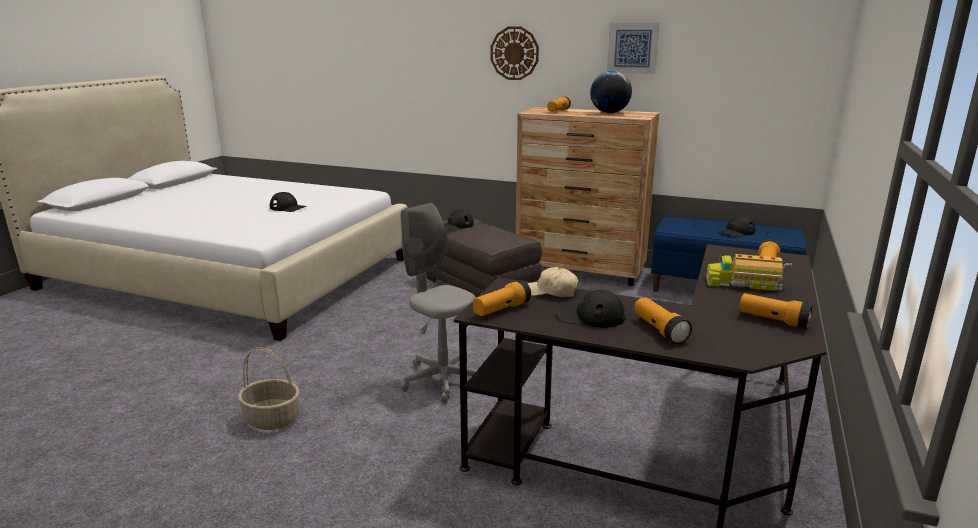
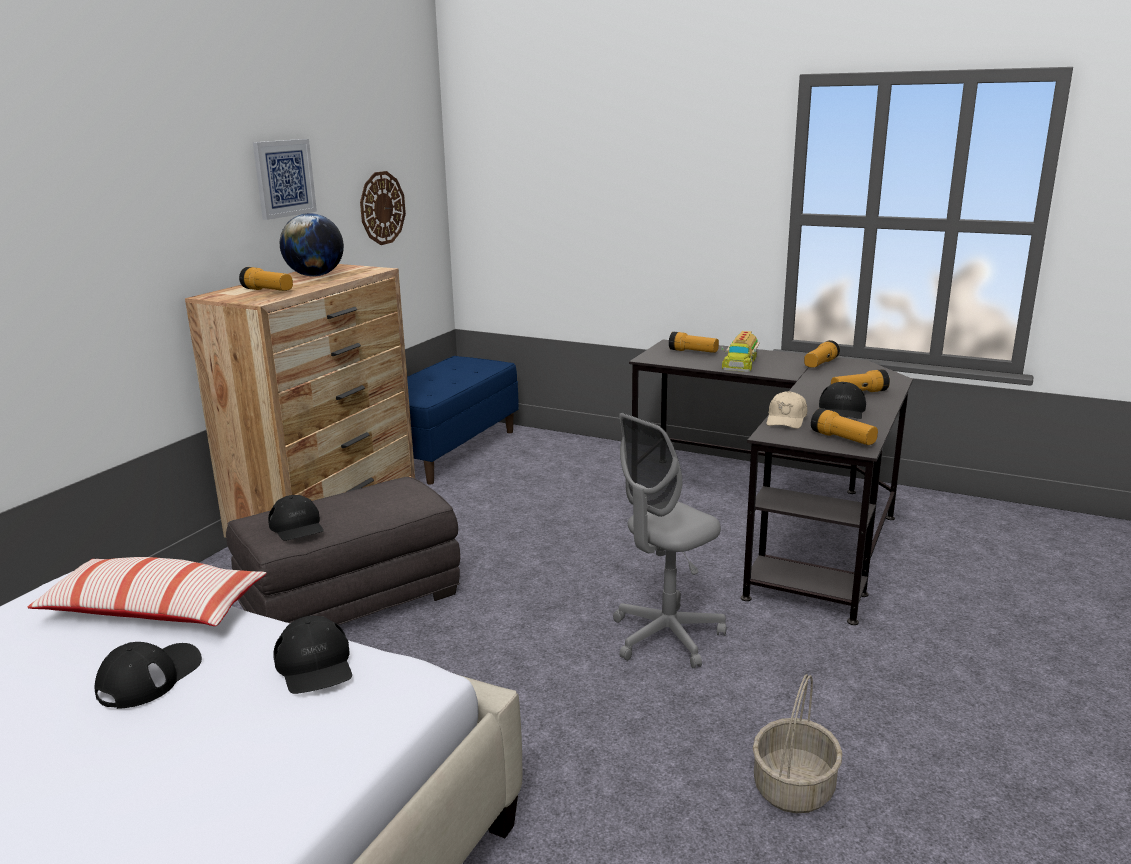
camera: 85 degrees left, 0 degrees up
(338, 202) = (154, 611): none -> pillow
(514, 53) = (125, 209): wall clock -> wall clock (382, 208)
(736, 232) = (450, 377): black cap -> black cap (315, 665)

